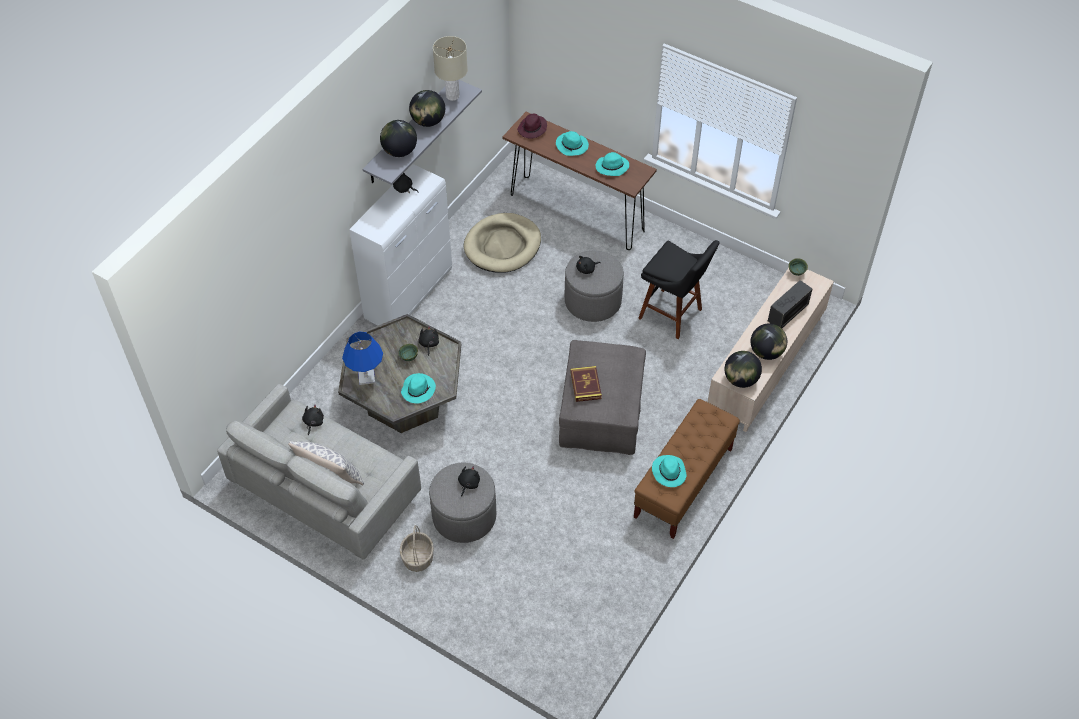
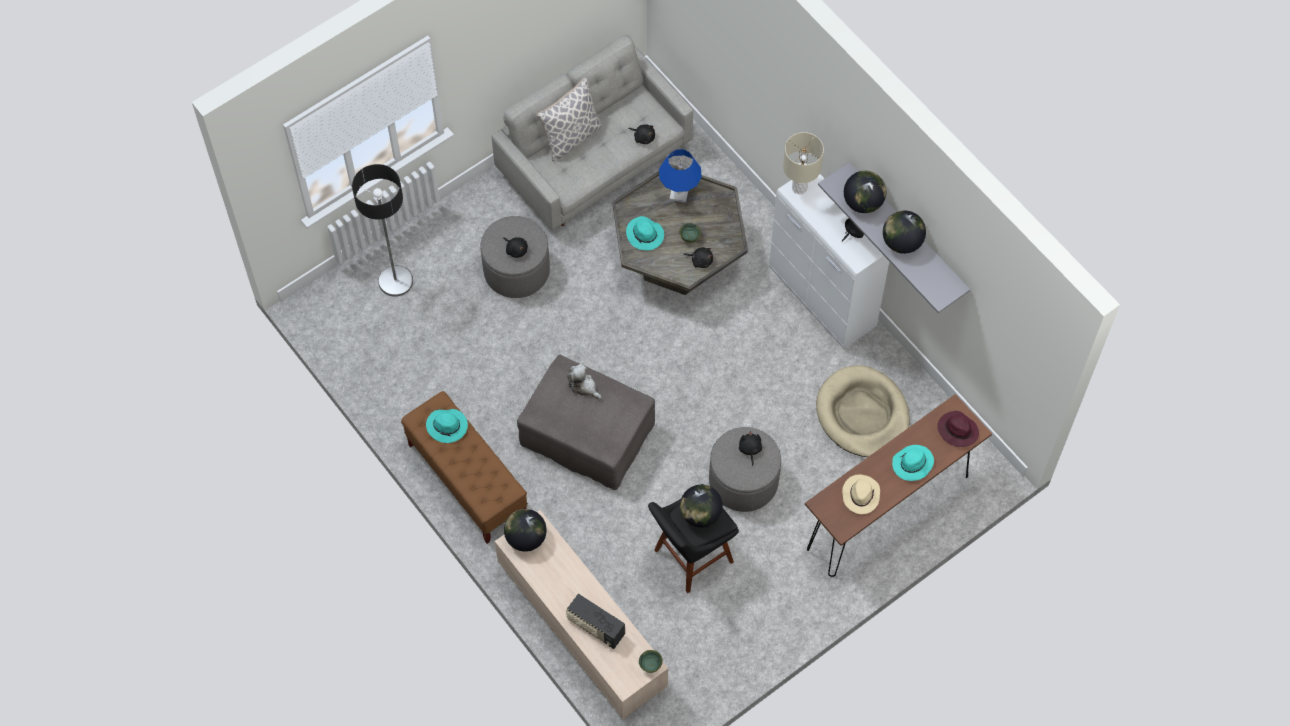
camera: 110 degrees right, 10 degrees up
(418, 558) = (487, 219): basket -> none
(452, 96) = (937, 278): beige table lamp -> beige table lamp (799, 187)
(513, 612) = (395, 281): none -> floor lamp
(585, 385) = (583, 386): book -> plush toy
(611, 167) = (860, 494): turquoise hat -> beige hat
(766, 352) = (551, 580): globe -> globe (700, 514)
(787, 313) = (595, 627): radio -> radio turned 150 degrees clockwise

